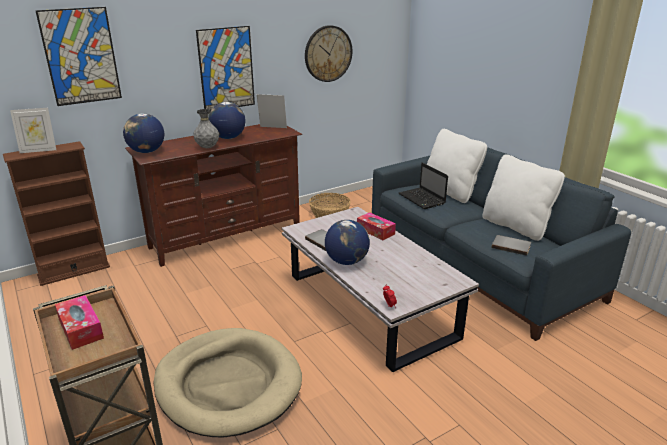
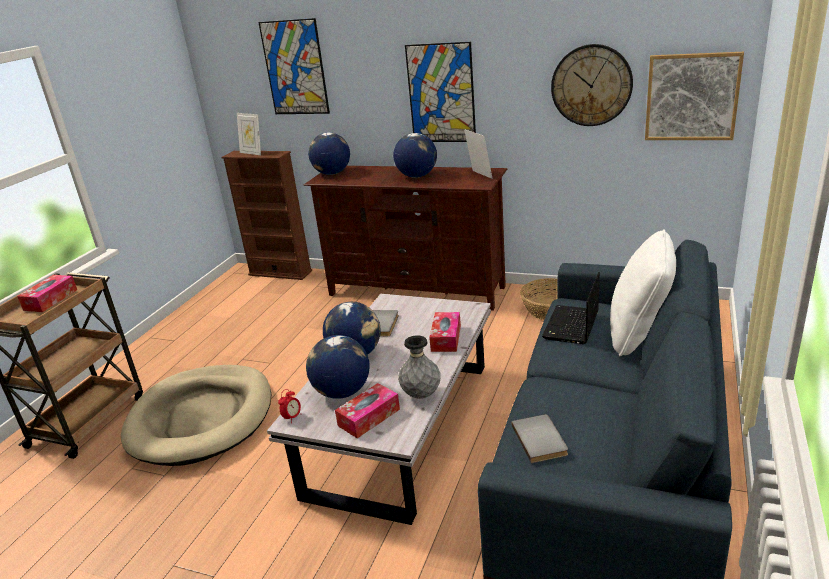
camera: 55 degrees right, 0 degrees up
(207, 147) = (378, 182): grey vase -> grey vase (421, 395)
(379, 56) = (691, 97): none -> picture
(384, 280) = (342, 392): none -> globe
(425, 282) = (369, 417): none -> tissue box
(516, 226) = (620, 422): white pillow -> none

